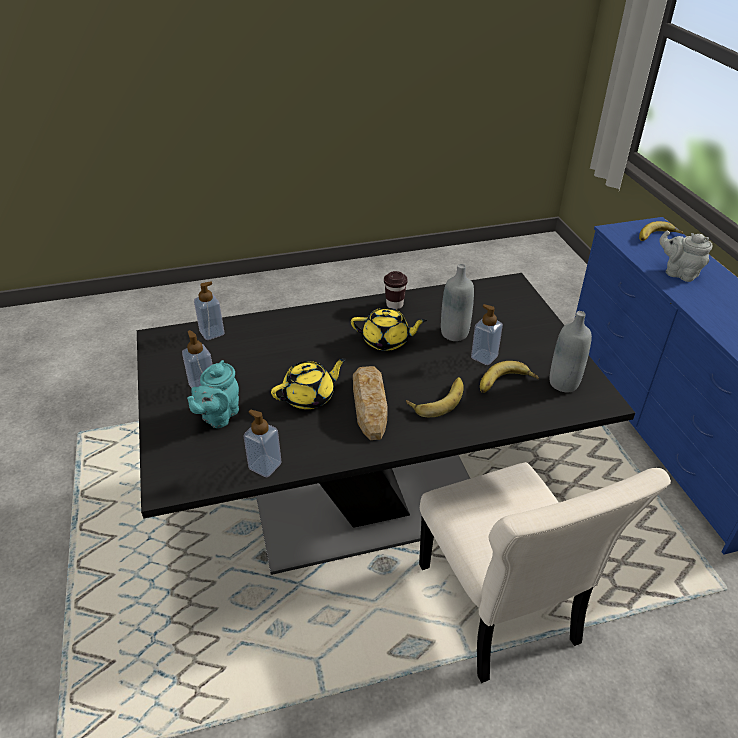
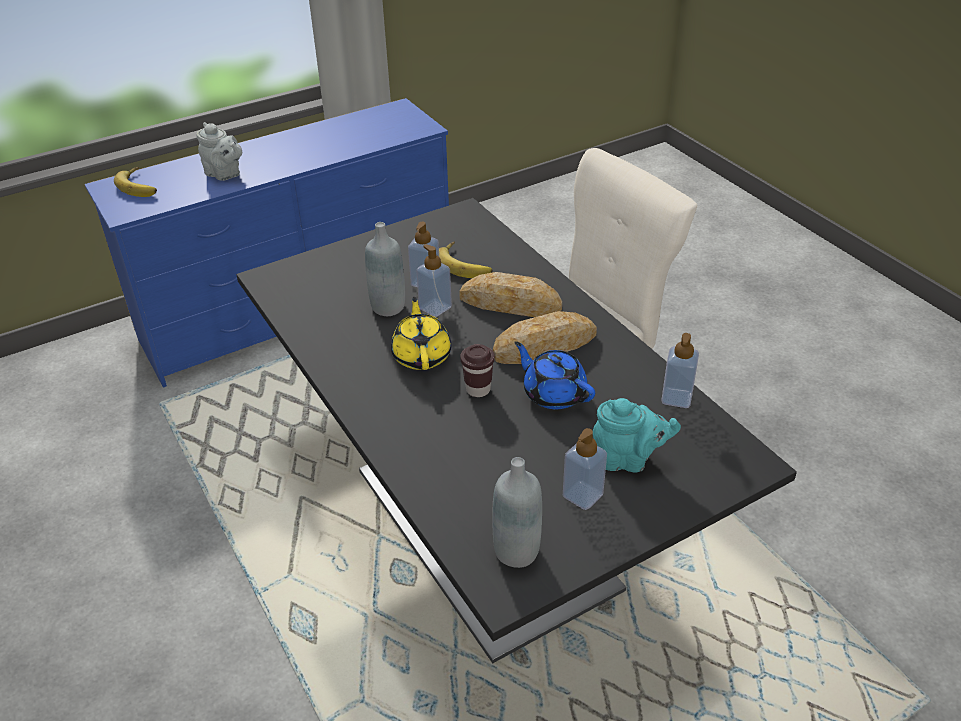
camera: 105 degrees left, 0 degrees up
(212, 333) = (466, 529): soap dispenser -> soap dispenser (435, 308)
(309, 396) = (553, 393): yellow teapot -> blue teapot
(394, 305) = (339, 363): brown cup -> brown cup (478, 389)
(436, 399) = (510, 303): banana -> bread
(563, 383) = (448, 233): grey bottle -> grey bottle (516, 551)
(679, 273) = (225, 174): grey teapot -> grey teapot turned 75 degrees counterclockwise

